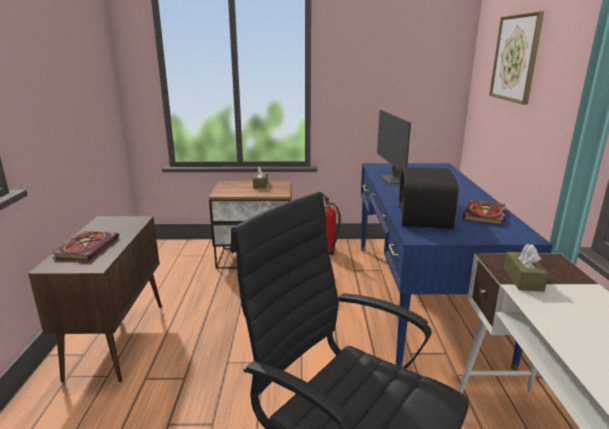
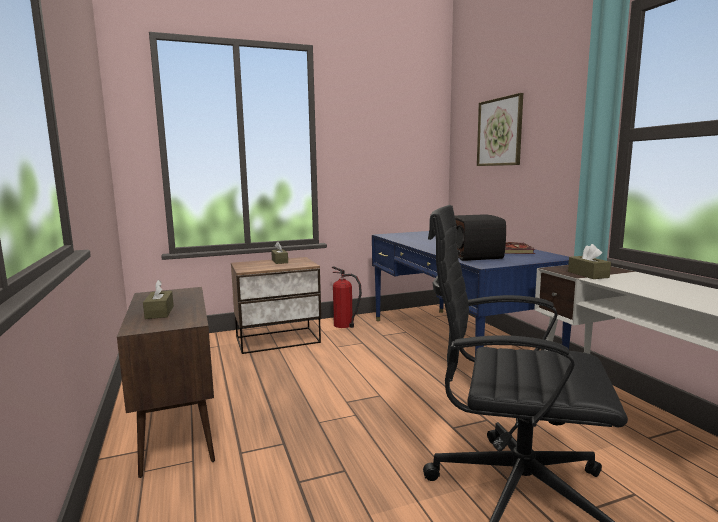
camera: 20 degrees left, 10 degrees down
(87, 247) = (159, 312): book -> brown tissue box
(394, 179) = (415, 240): monitor -> none

